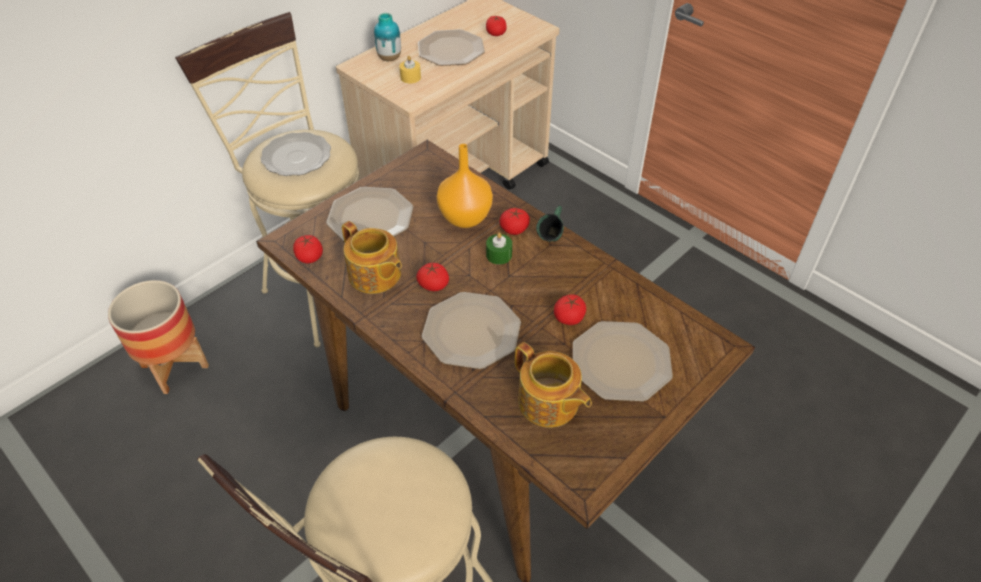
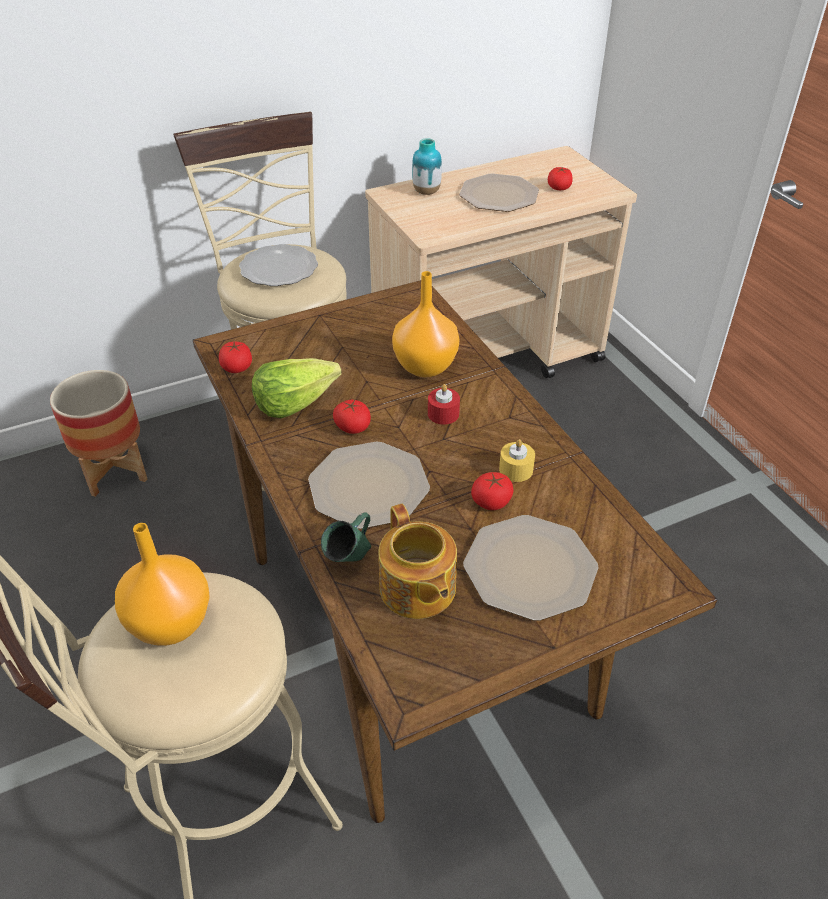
camera: 20 degrees right, 5 degrees down
(371, 217) = (323, 343): plate -> none
(371, 490) = (169, 624): none -> orange vase
(375, 275) = (294, 402): teapot -> lettuce
(410, 77) = (439, 214): yellow candle -> yellow candle (516, 469)
(499, 255) = (443, 414): green candle -> red candle
(514, 229) = (475, 390): tomato -> none
(551, 242) = (511, 414): green mug -> green mug (350, 561)

